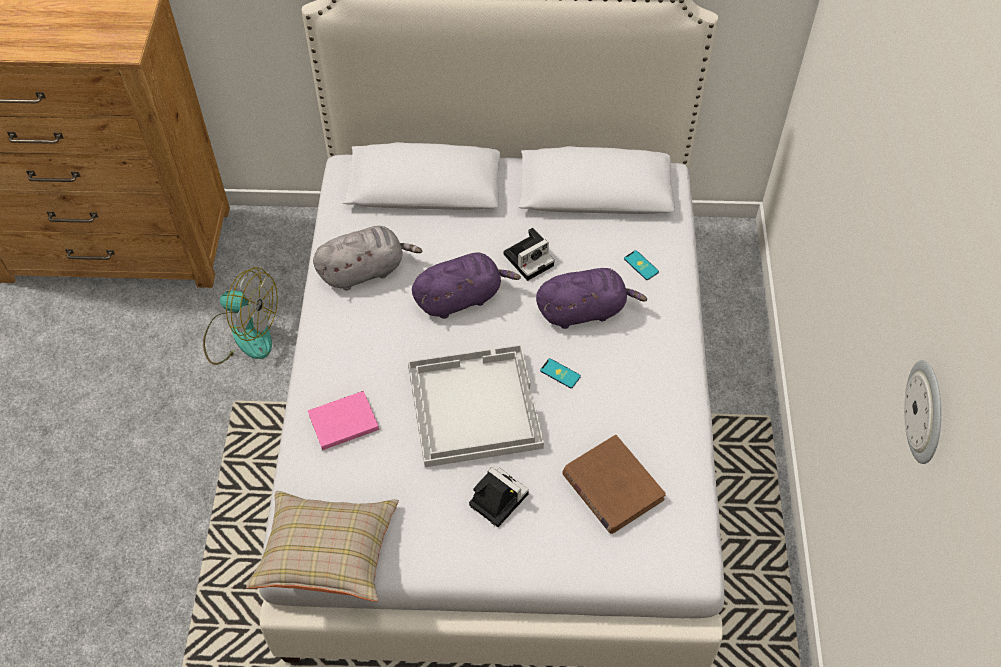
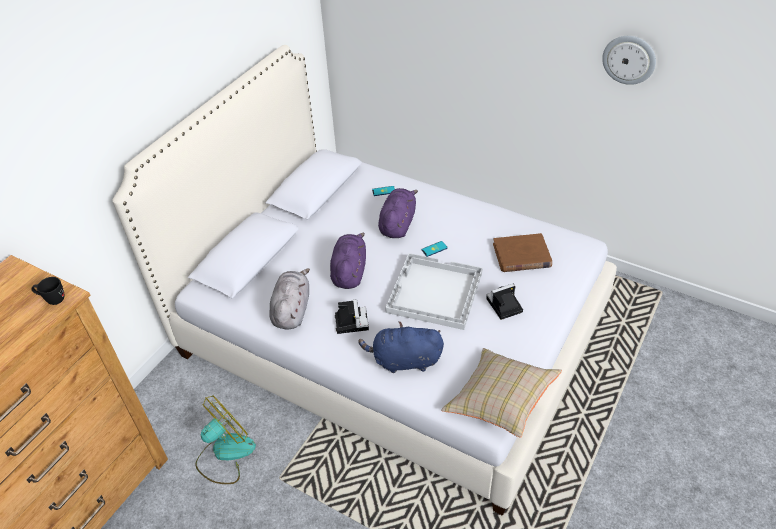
camera: 60 degrees left, 10 degrees down
(116, 44) = (52, 300): none -> black mug
(341, 421) = (404, 361): pink book -> blue plush toy
(529, 258) = (343, 232): camera -> camera (351, 321)

